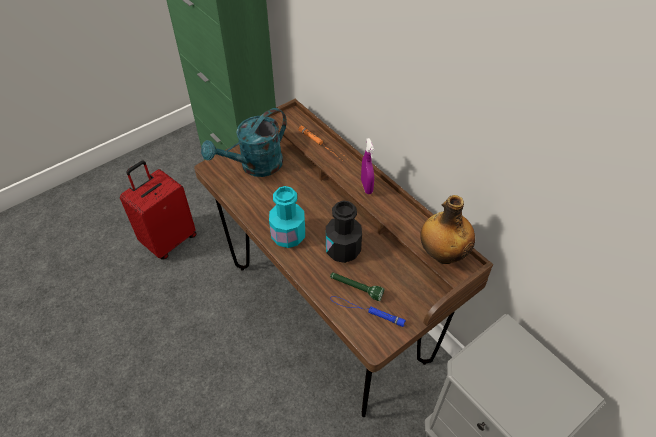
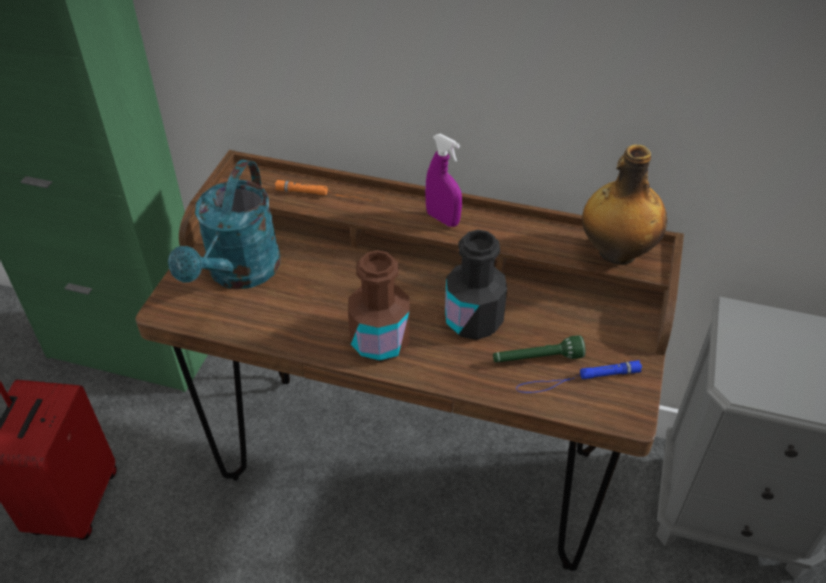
camera: 35 degrees left, 5 degrees down
(288, 236) = (380, 342): turquoise bottle -> brown bottle

